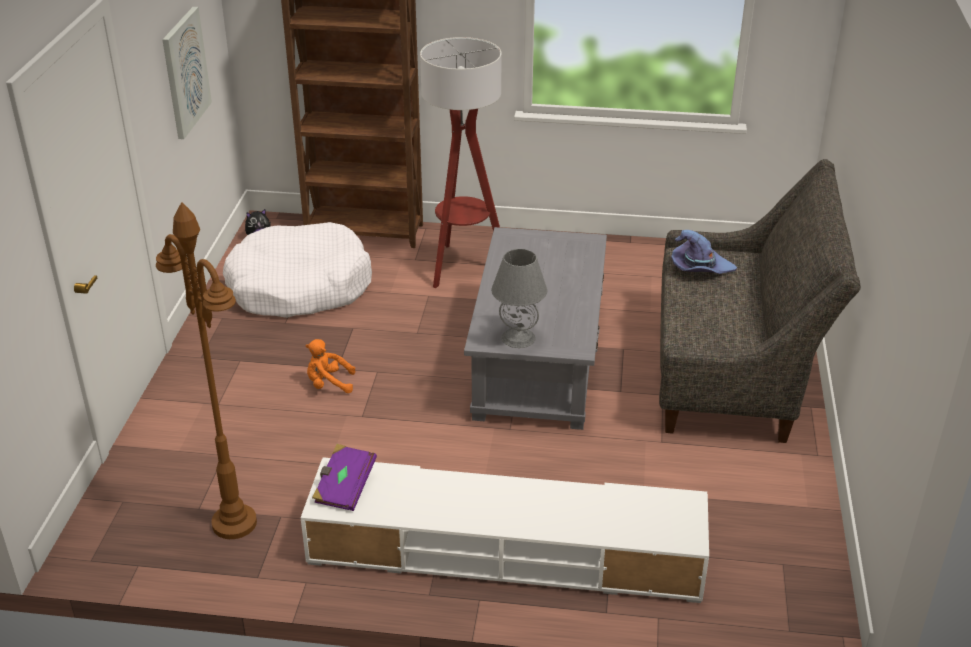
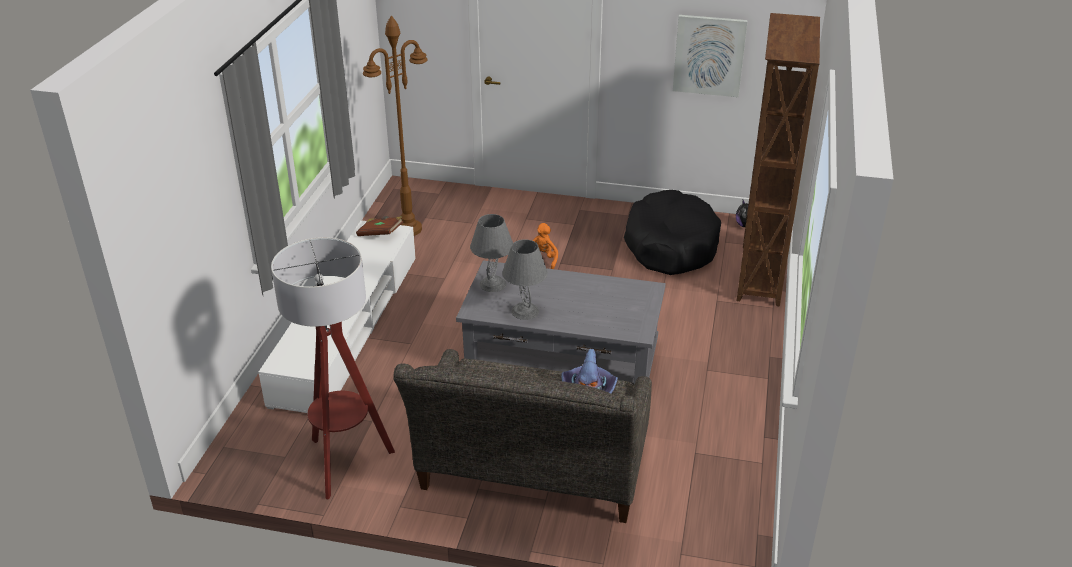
camera: 95 degrees right, 0 degrees up
(299, 287) = (670, 245): white dog bed -> black dog bed
(344, 488) = (380, 234): purple book -> brown book
(463, 267) = (706, 326): floor lamp -> floor lamp (345, 462)
(570, 311) = (525, 311): none -> grey table lamp

